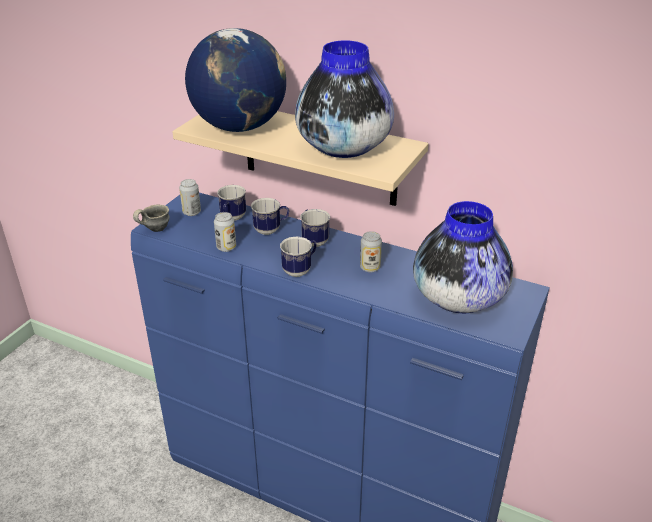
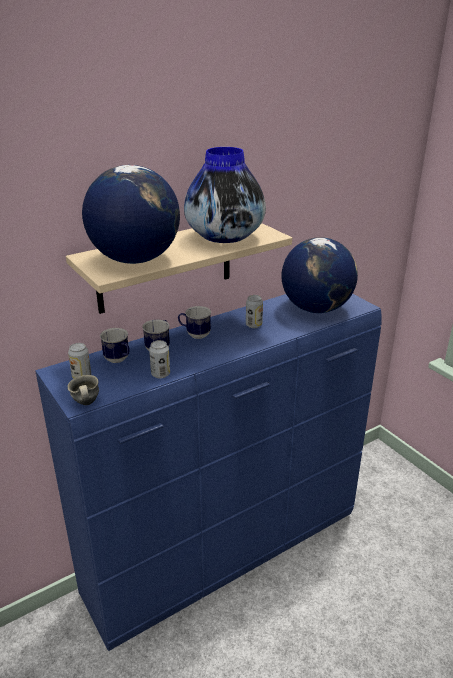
camera: 60 degrees left, 5 degrees down
(300, 270) = (228, 351): mug -> none
(458, 298) = (316, 308): vase -> globe

